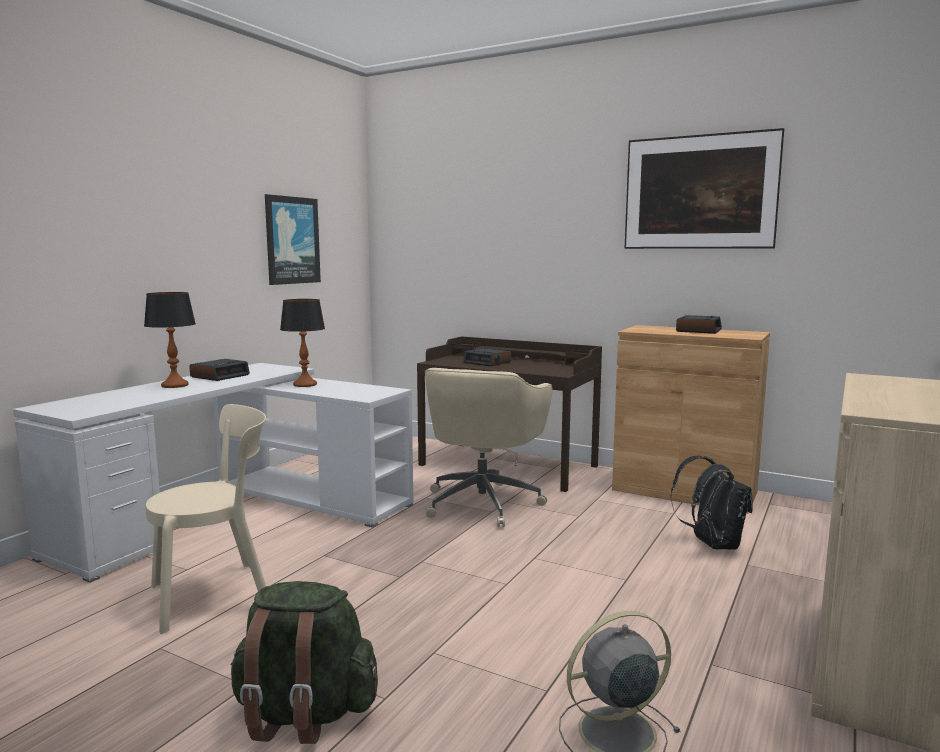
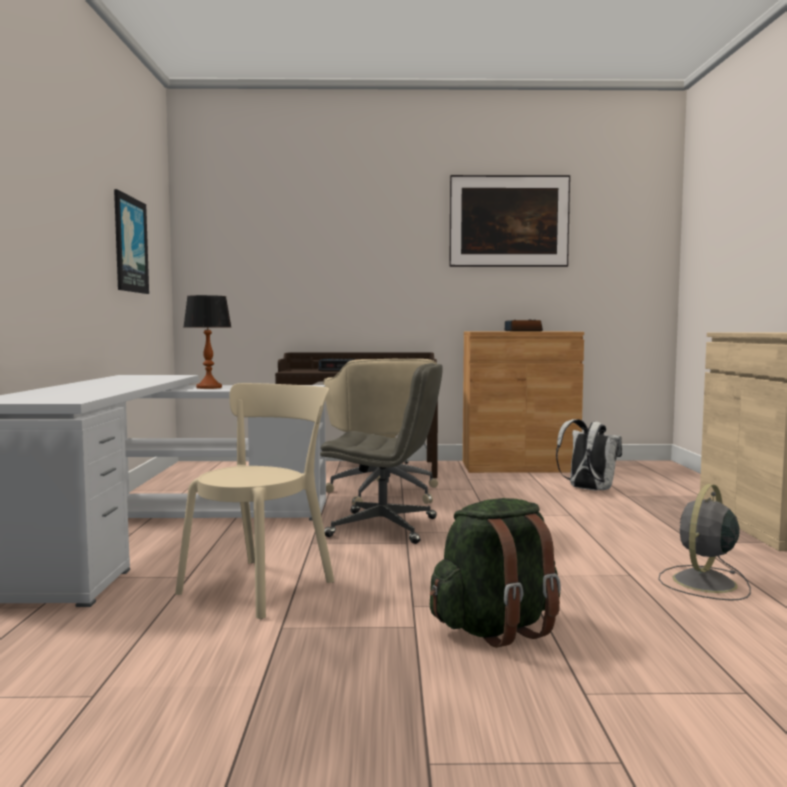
camera: 30 degrees left, 5 degrees down
(175, 385) = (91, 386): table lamp -> none
(220, 376) = (115, 380): alarm clock -> none
(412, 550) = (384, 527): none -> grey office chair
(711, 544) = (588, 489): black backpack -> white backpack

